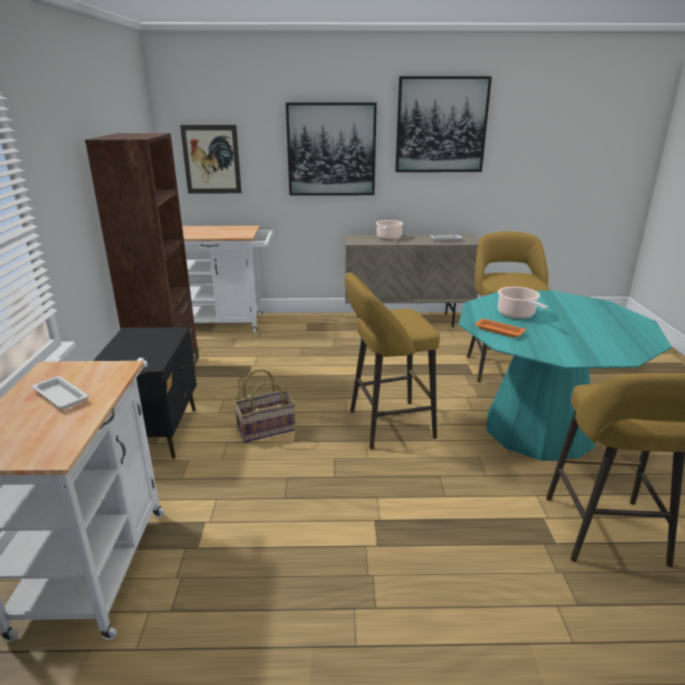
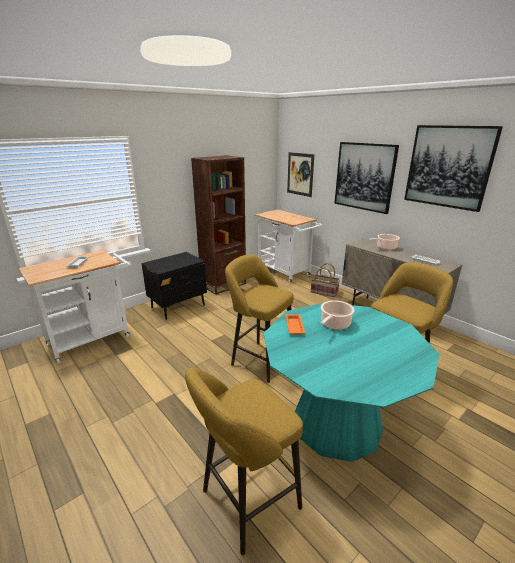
camera: 50 degrees right, 0 degrees up
(266, 428) = (212, 328): basket -> basket (324, 292)

